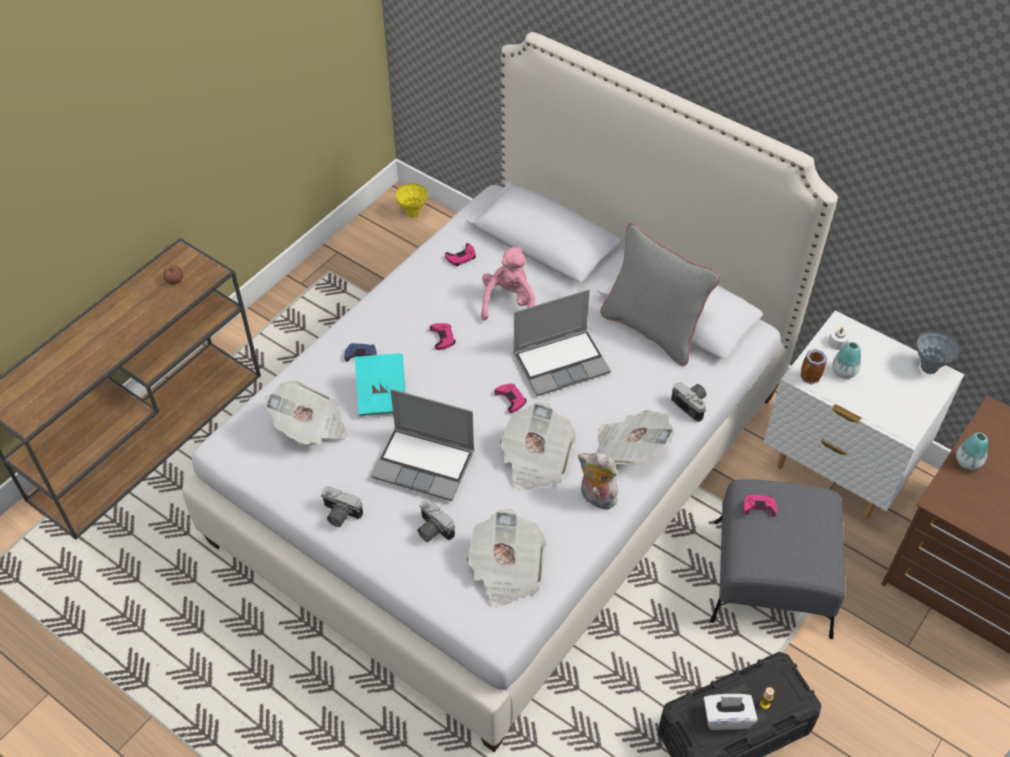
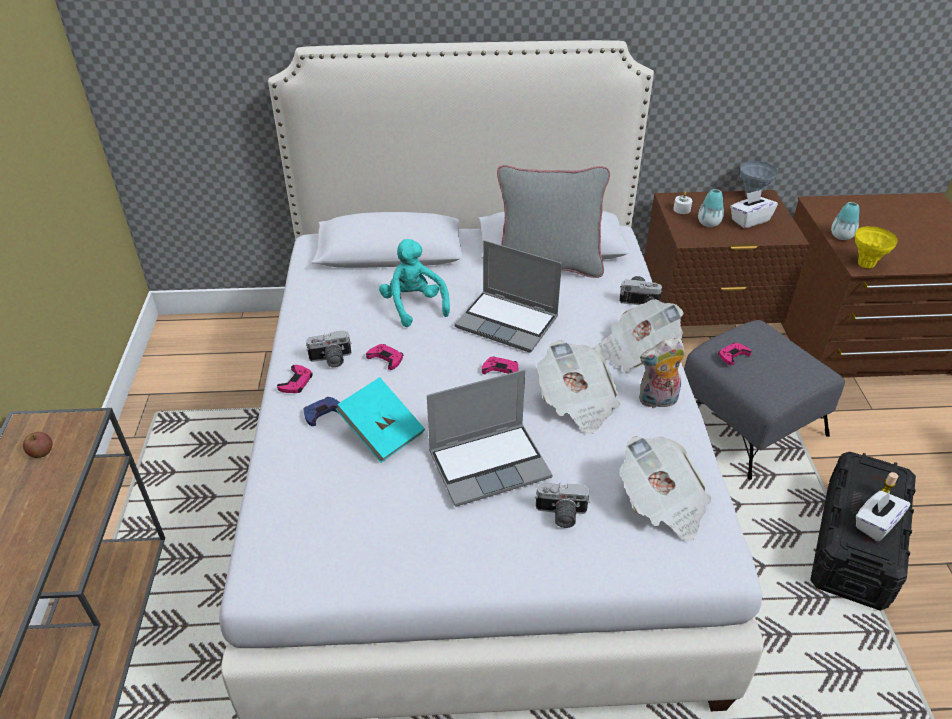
camera: 40 degrees left, 10 degrees down
(310, 427) = (340, 502): newspaper -> none
(339, 514) = (459, 562): camera -> camera (331, 360)
(413, 213) = (197, 331): yellow vase -> yellow vase (866, 265)
(461, 257) = (332, 294): pink game controller -> pink game controller (296, 382)
(509, 303) = (414, 305): pink plush toy -> turquoise plush toy
(561, 362) = (508, 322): laptop -> laptop turned 90 degrees clockwise
(809, 378) = (694, 238): mug -> none
(838, 469) = (702, 329): white nightstand -> brown nightstand
(888, 392) = (749, 220): none -> white tissue box

